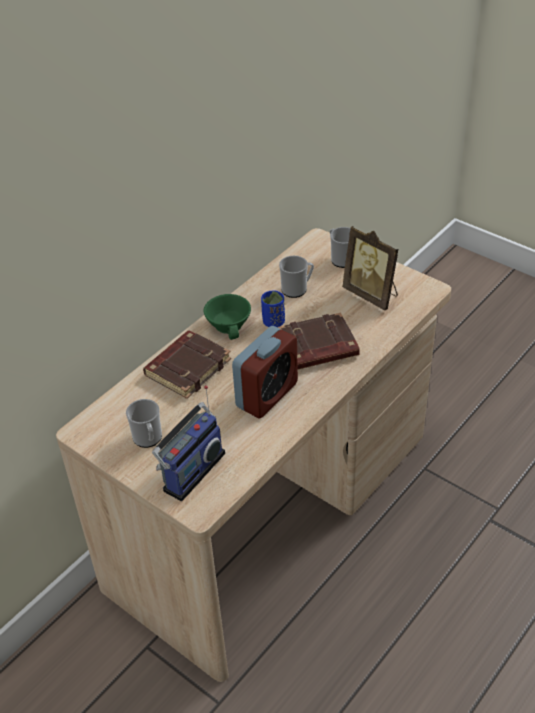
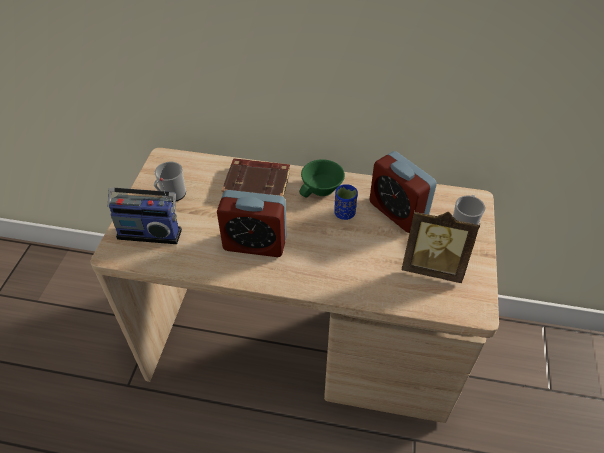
camera: 60 degrees right, 5 degrees up
(297, 289) = (397, 212): mug -> alarm clock
(317, 347) = (333, 255): brown book -> none
(372, 294) = (432, 267): picture frame -> picture frame turned 90 degrees counterclockwise

